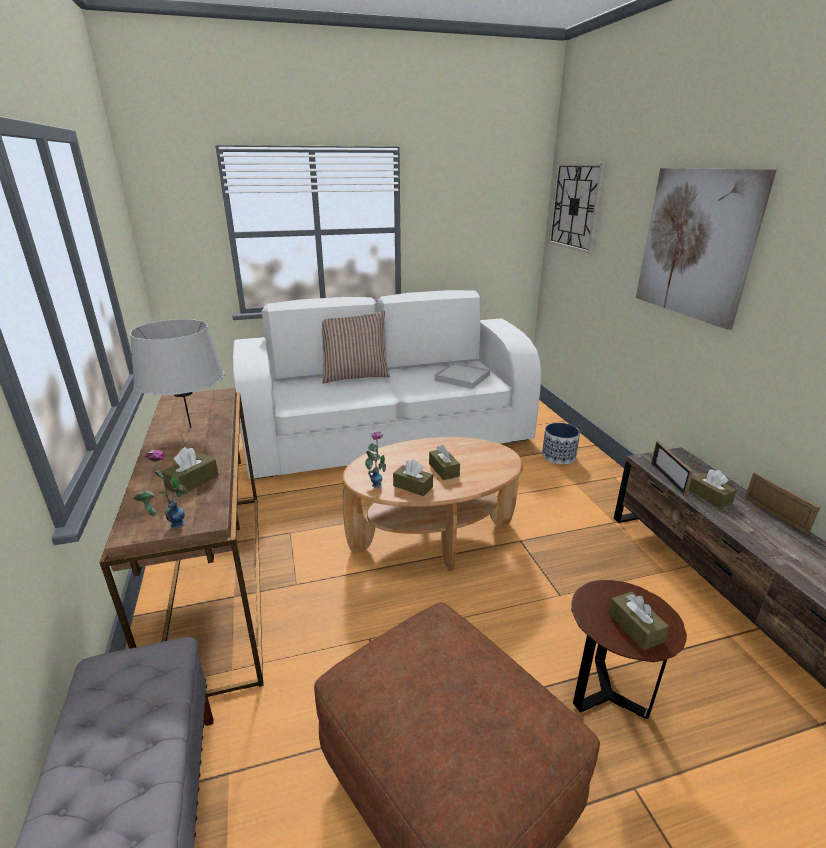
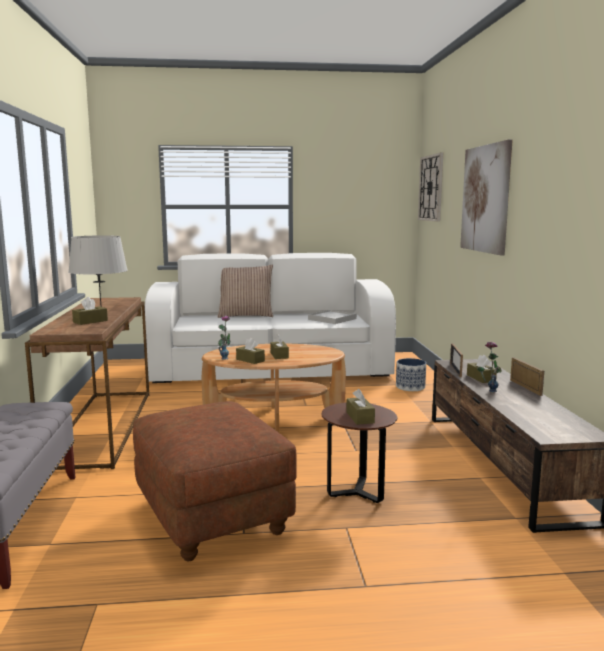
camera: 10 degrees right, 15 degrees down
(168, 524) = (68, 331): vase -> vase (486, 391)

